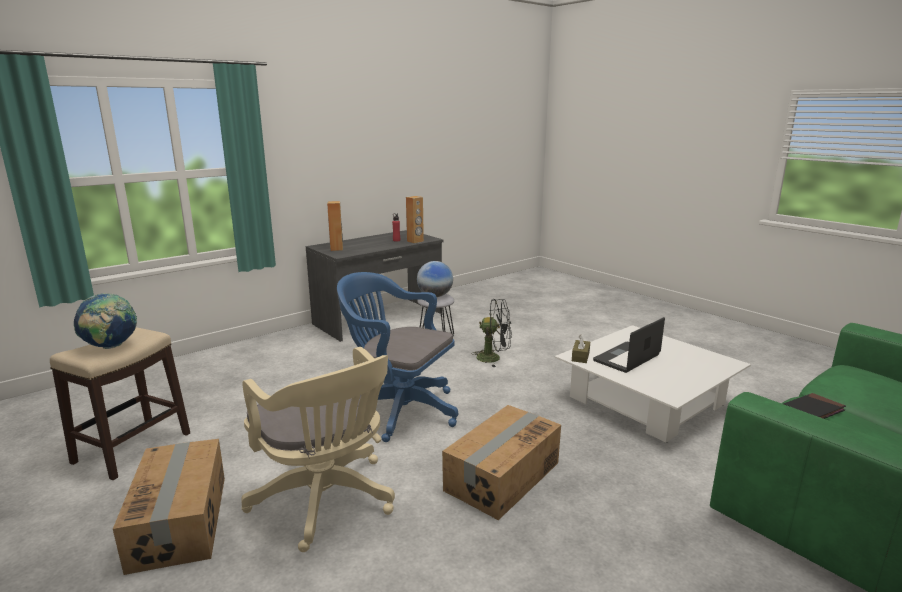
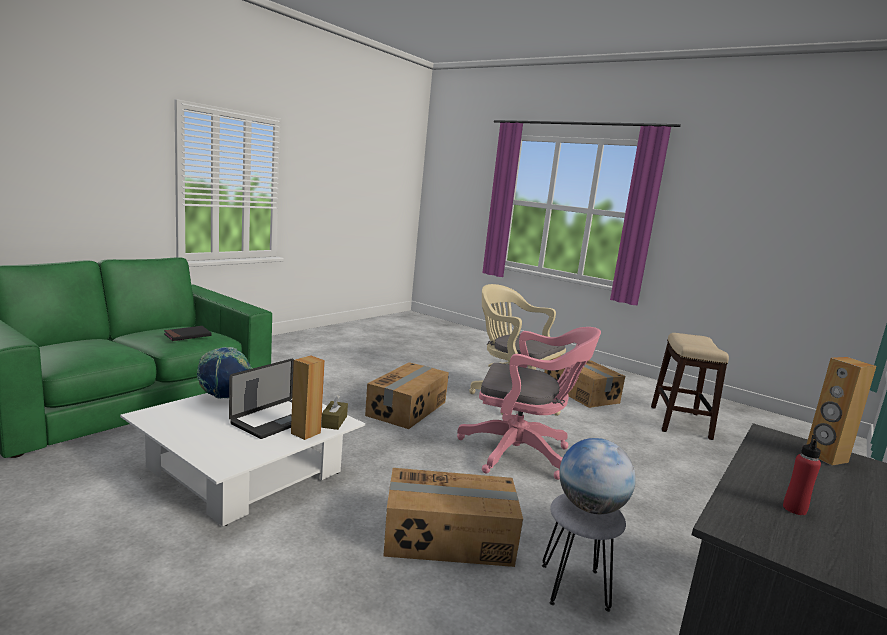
camera: 165 degrees right, 5 degrees down
(110, 347) = (692, 341): globe -> globe (224, 397)
(398, 409) = (521, 453): blue office chair -> pink office chair
(415, 241) = (741, 505): brown speaker -> brown speaker (305, 433)
(494, 358) = (448, 538): black fan -> cardboard box

